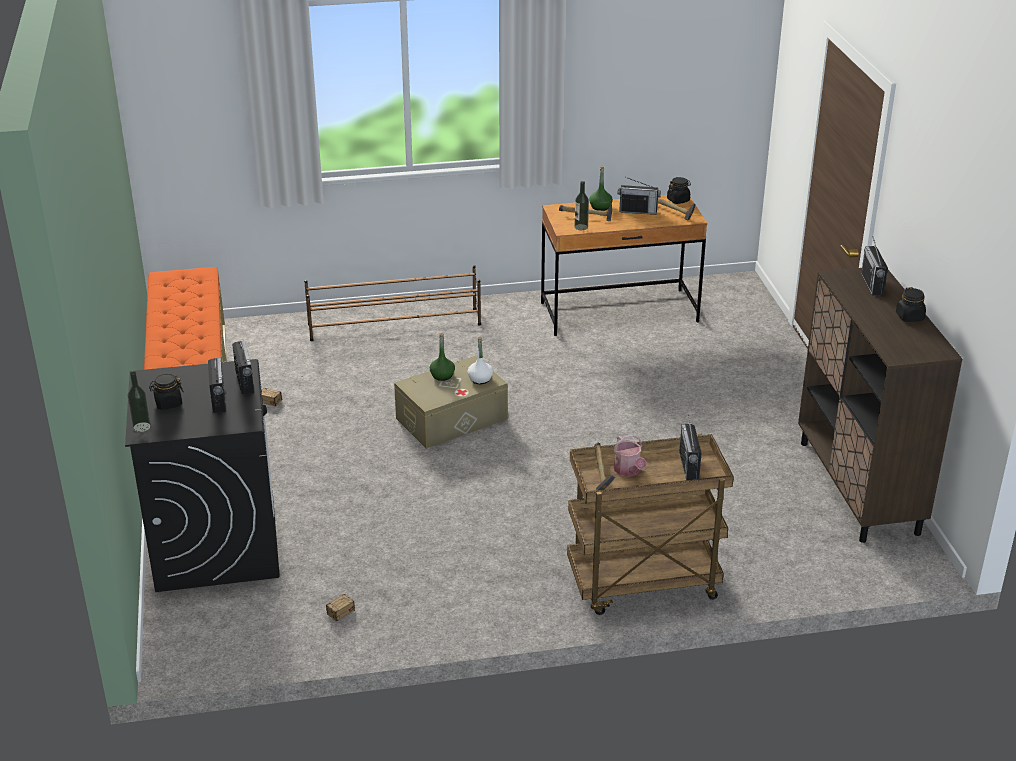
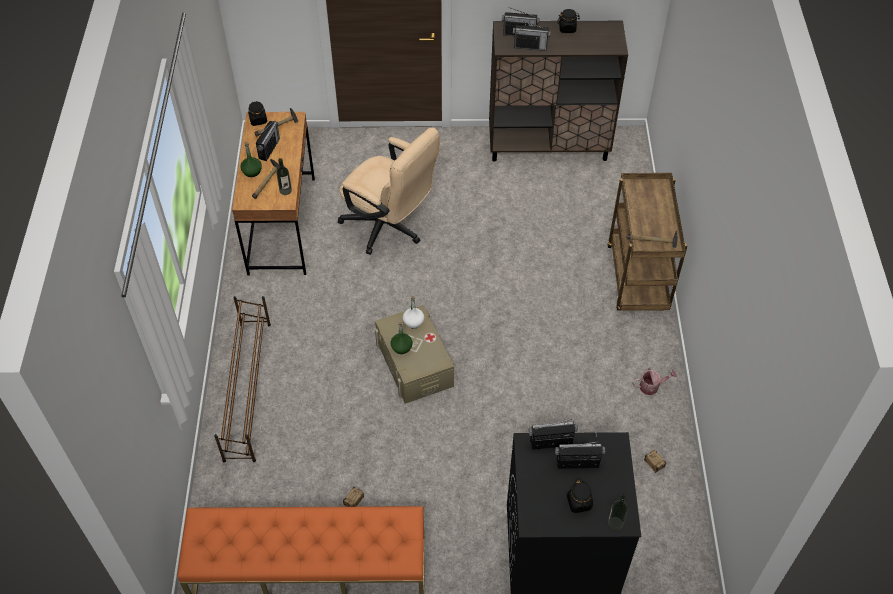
camera: 80 degrees left, 20 degrees up
(628, 471) = (650, 227): watering can -> watering can (651, 386)
(647, 380) = (390, 227): none -> beige office chair
(688, 466) = (647, 195): radio -> radio (530, 46)

